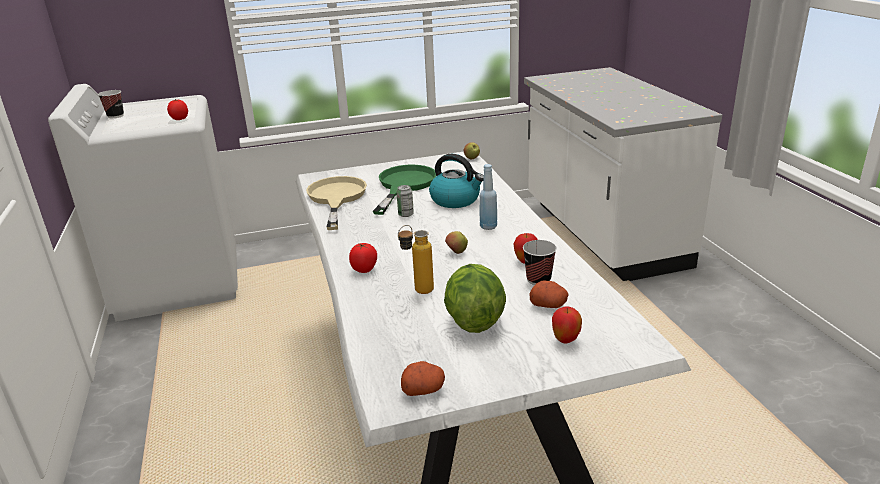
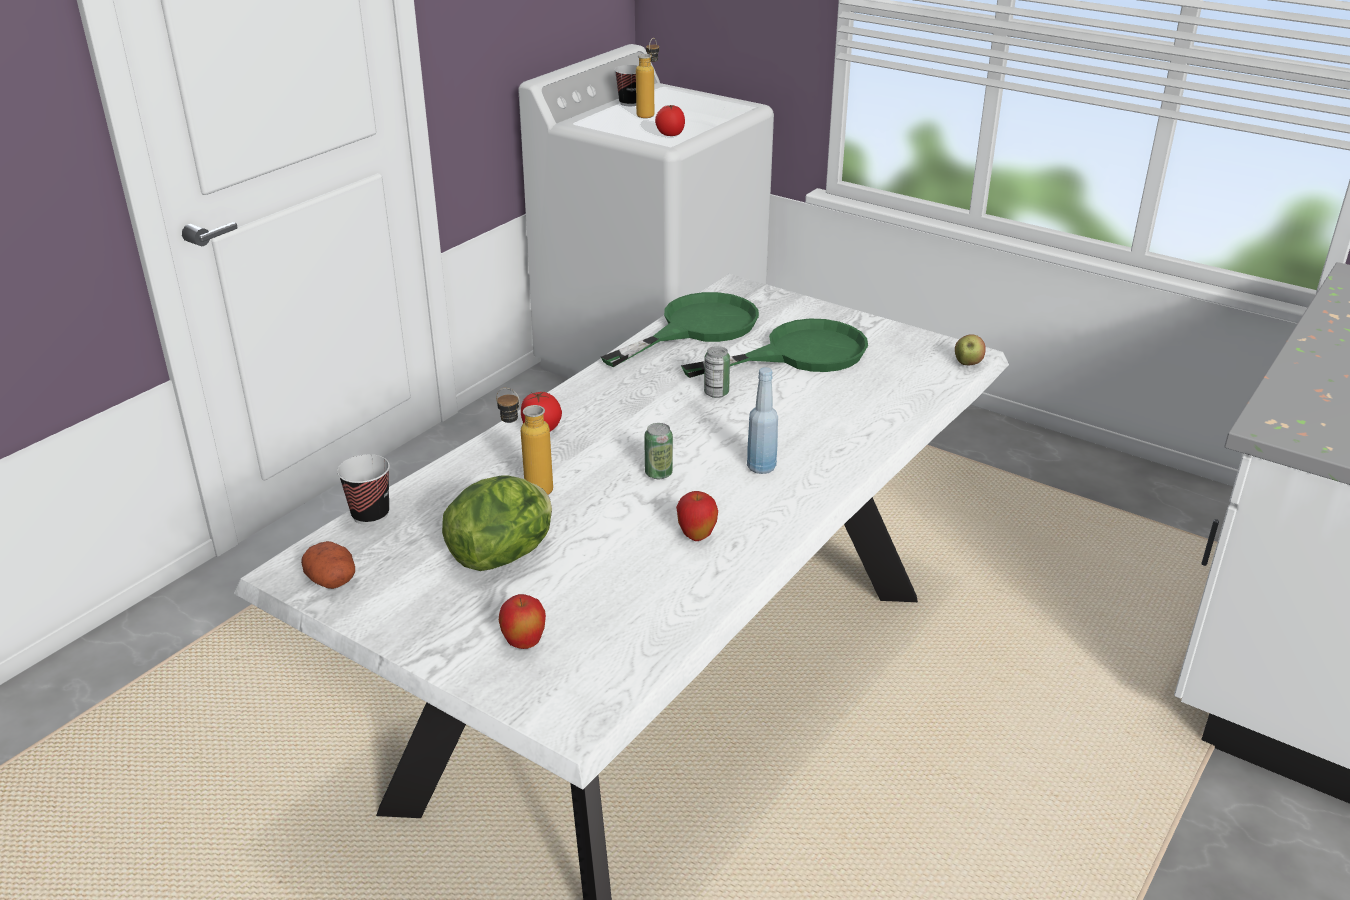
camera: 50 degrees right, 5 degrees up
(141, 116) = (649, 114): none -> bottle
(336, 198) = (697, 328): beige frying pan -> green frying pan
(456, 200) = (809, 410): kettle -> none
(456, 252) = (658, 473): apple -> can
(538, 279) = (657, 565): cup -> cup (370, 515)
(549, 305) = (599, 599): potato -> none

